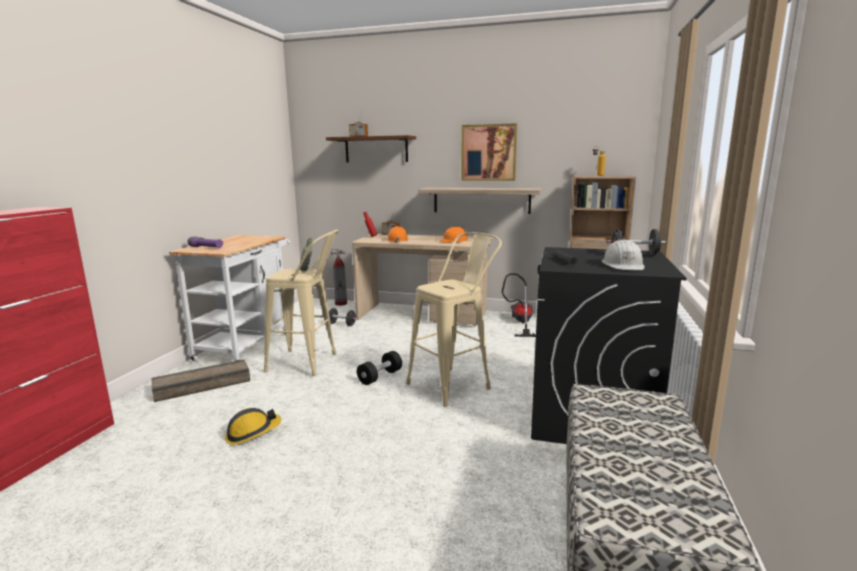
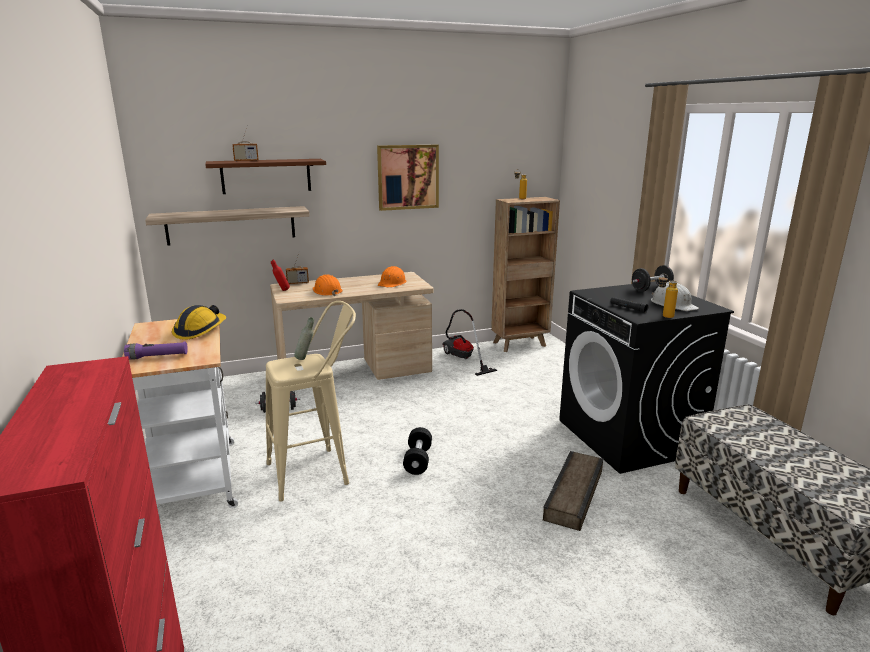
camera: 35 degrees left, 5 degrees up
(203, 385) = (225, 548): crate -> crate (575, 494)
(252, 433) = (384, 575): hard hat -> hard hat (200, 330)
(341, 304) = (233, 382): fire extinguisher -> none
(455, 384) = (496, 444): beige stool -> none
(481, 200) = (401, 231): shelf -> shelf (231, 225)
(583, 270) = (663, 316): none -> bottle

